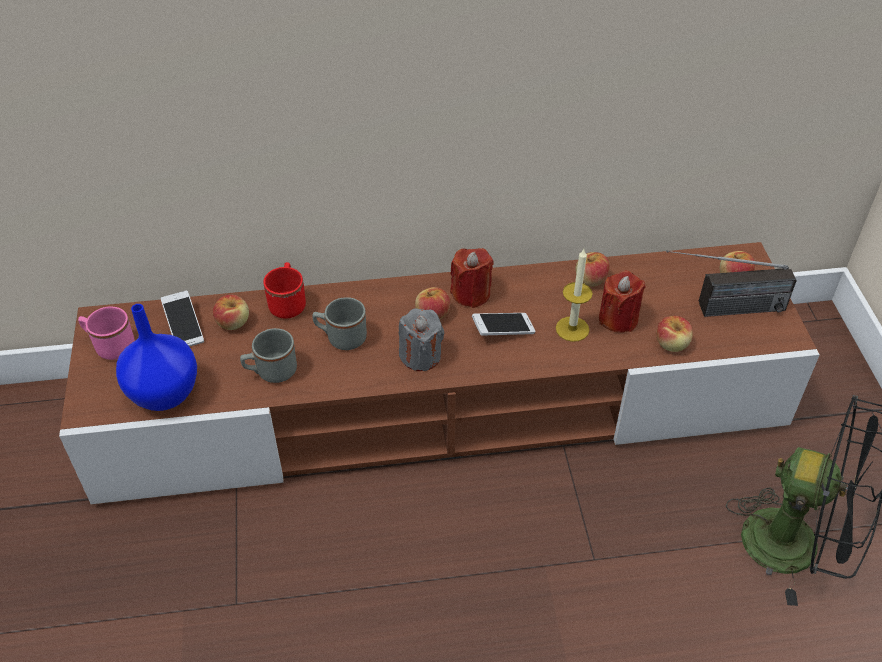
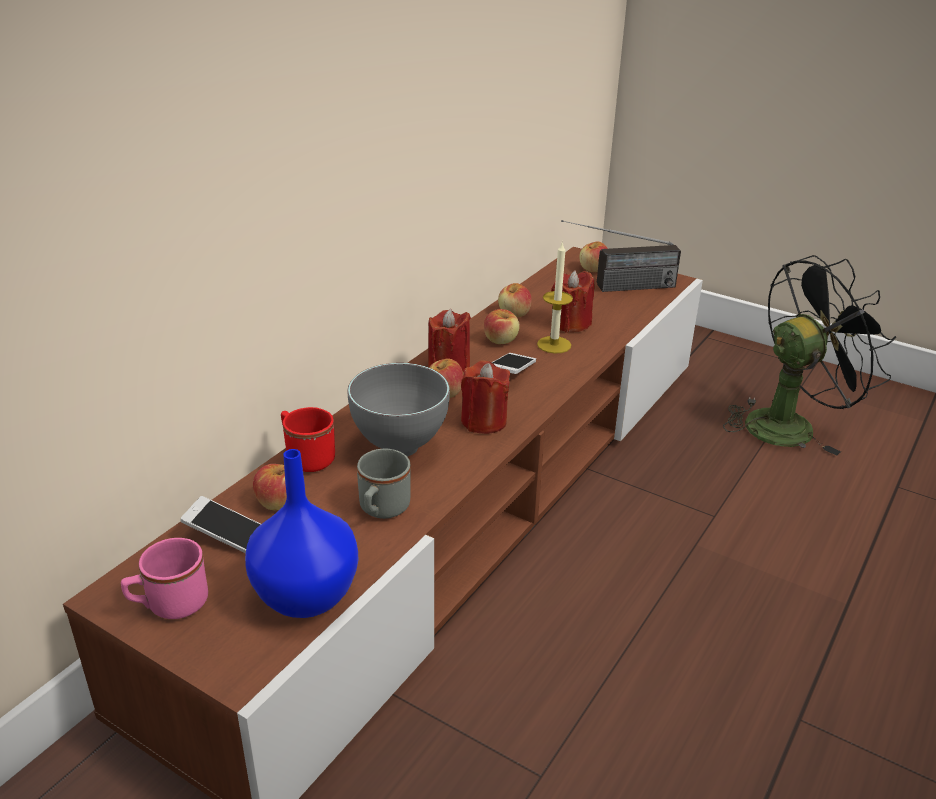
camera: 50 degrees left, 15 degrees down
(341, 338) = (399, 450): grey mug -> grey bowl
(420, 356) = (484, 421): grey candle -> red candle
(672, 344) = (625, 318): apple -> apple (501, 340)
(720, 310) = (616, 287): radio -> radio turned 45 degrees clockwise

